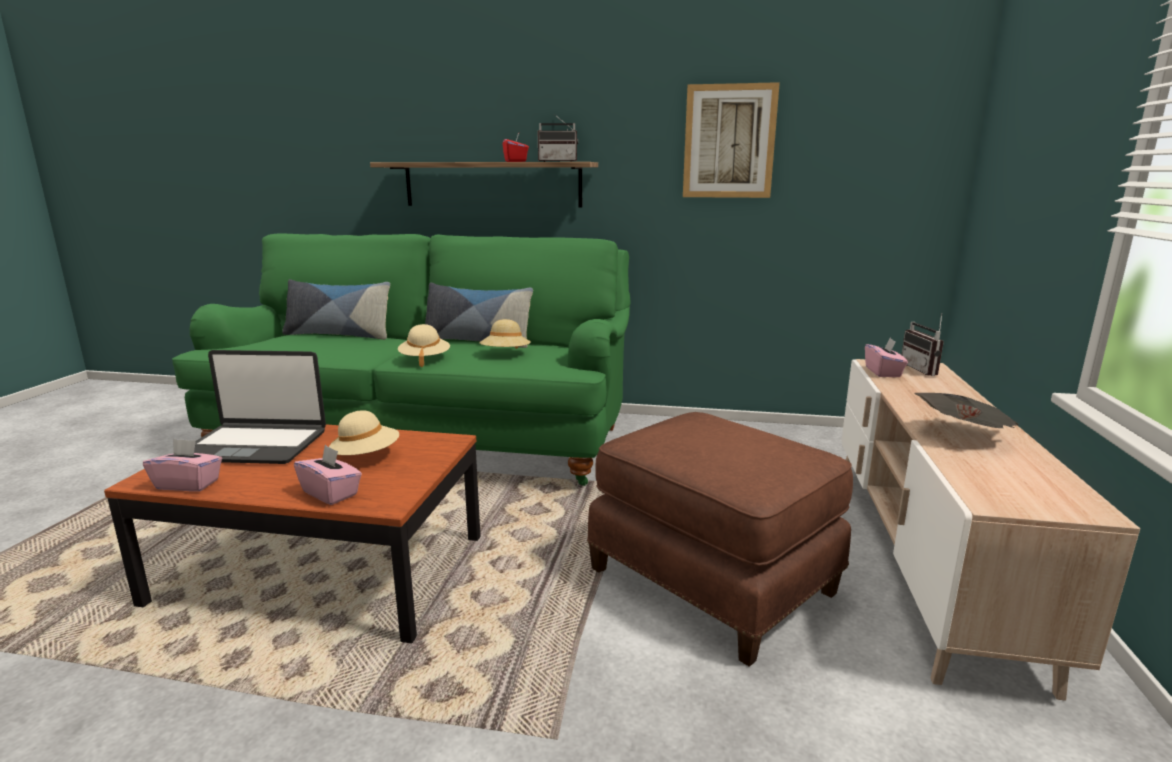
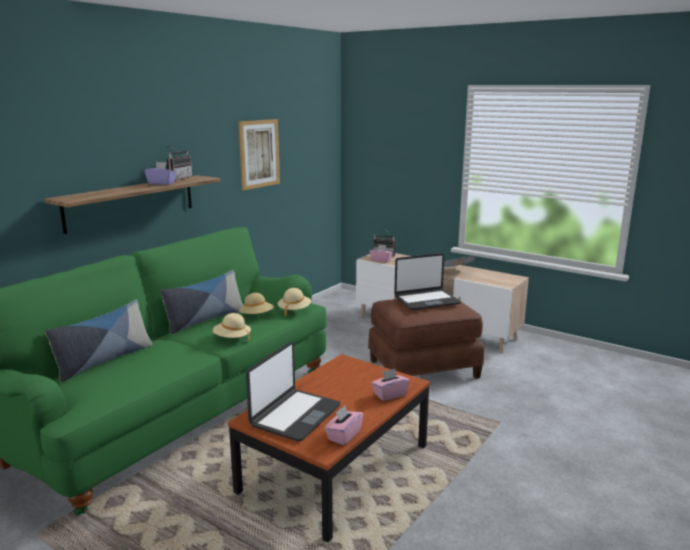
camera: 65 degrees left, 0 degrees up
(366, 456) = (347, 383): beige hat -> beige hat (294, 310)
(516, 161) = (161, 183): red tissue box -> purple tissue box
(742, 440) = (426, 300): none -> laptop

